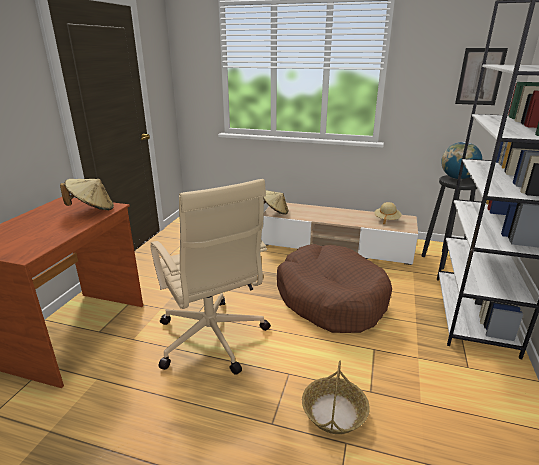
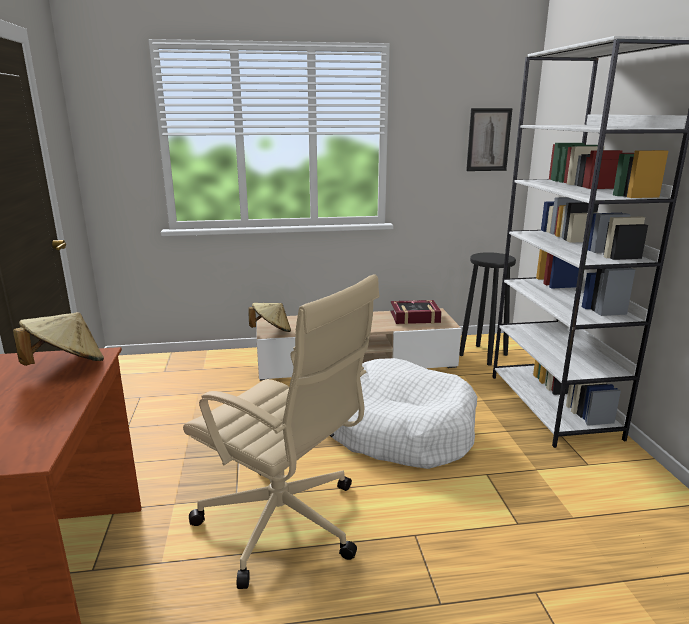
camera: 25 degrees left, 5 degrees down
(330, 299) = (397, 429): brown dog bed -> white dog bed
(334, 412) = (498, 562): basket -> none
(386, 219) = (415, 317): beige hat -> book
(457, 178) = (489, 255): globe -> none

